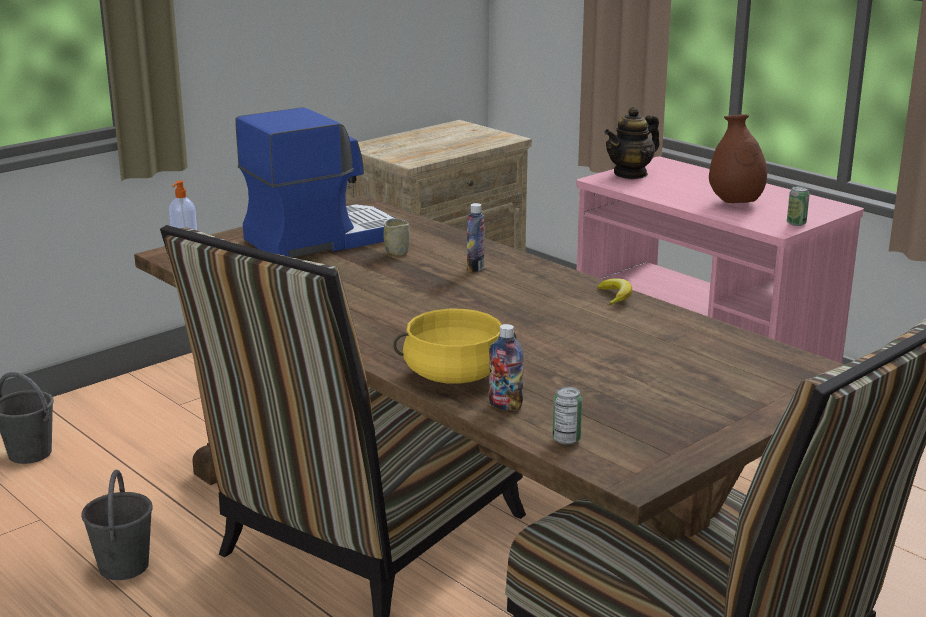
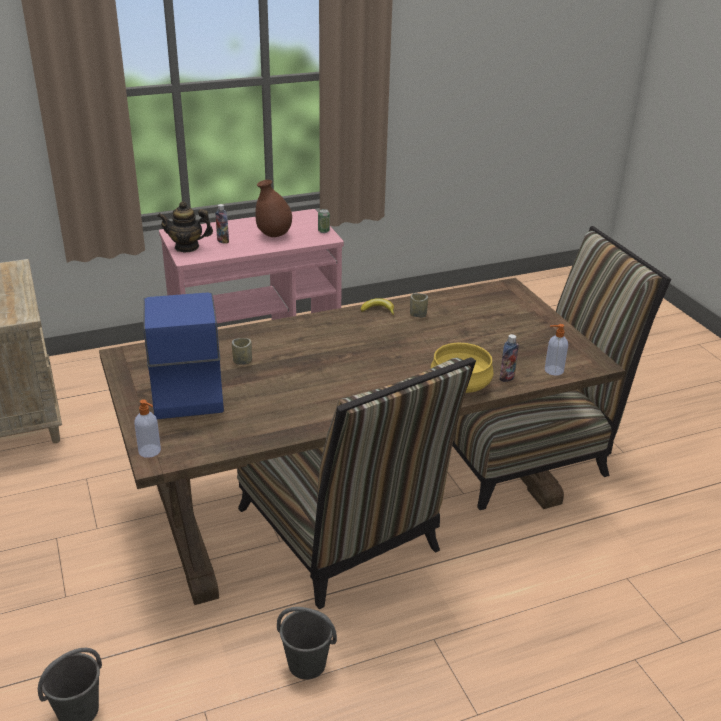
camera: 70 degrees left, 10 degrees up
(475, 268) = (297, 340): bottle -> bottle (223, 241)
(566, 439) = (553, 370): can -> soap dispenser
(631, 174) = (187, 247): teapot -> teapot turned 105 degrees clockwise
(634, 322) = (418, 314): none -> cup

